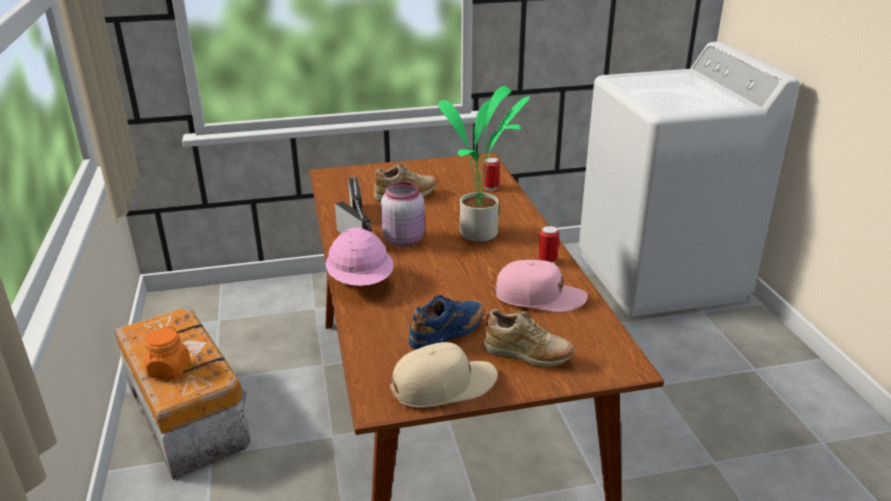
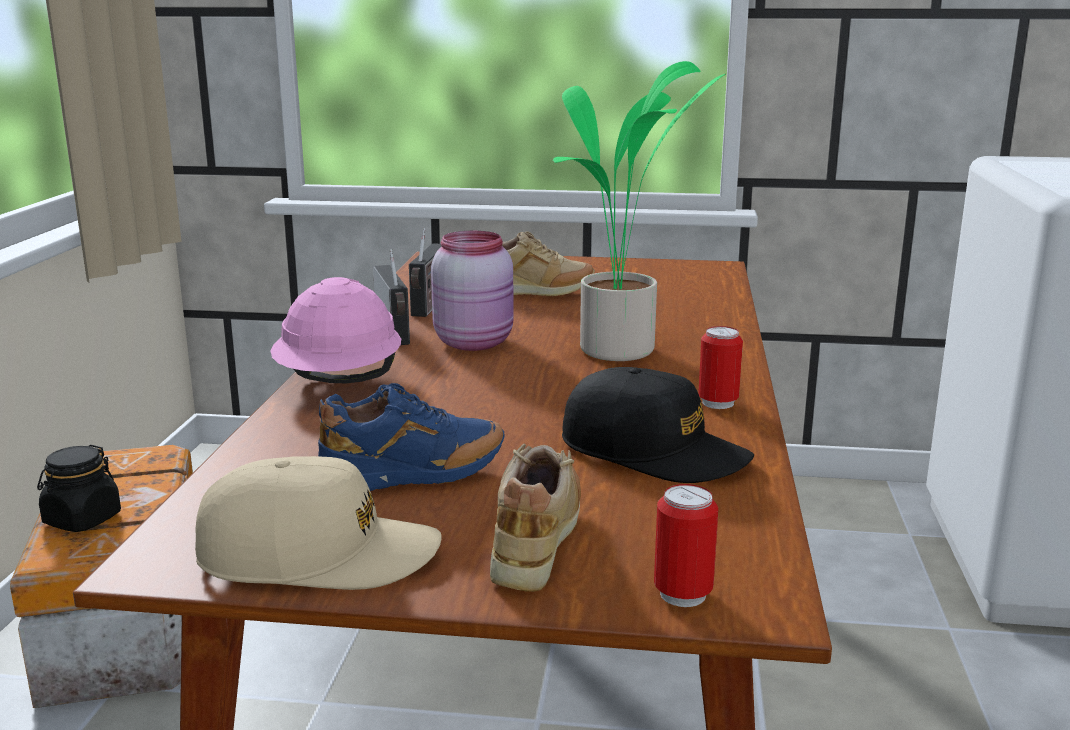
camera: 20 degrees right, 10 degrees down
(169, 370) = (82, 519): orange jar -> black jar
(490, 187) = (696, 299): can -> can (683, 594)
(528, 356) = (539, 541): beige shoe -> beige shoe turned 120 degrees counterclockwise
(539, 297) = (653, 452): pink cap -> black cap

